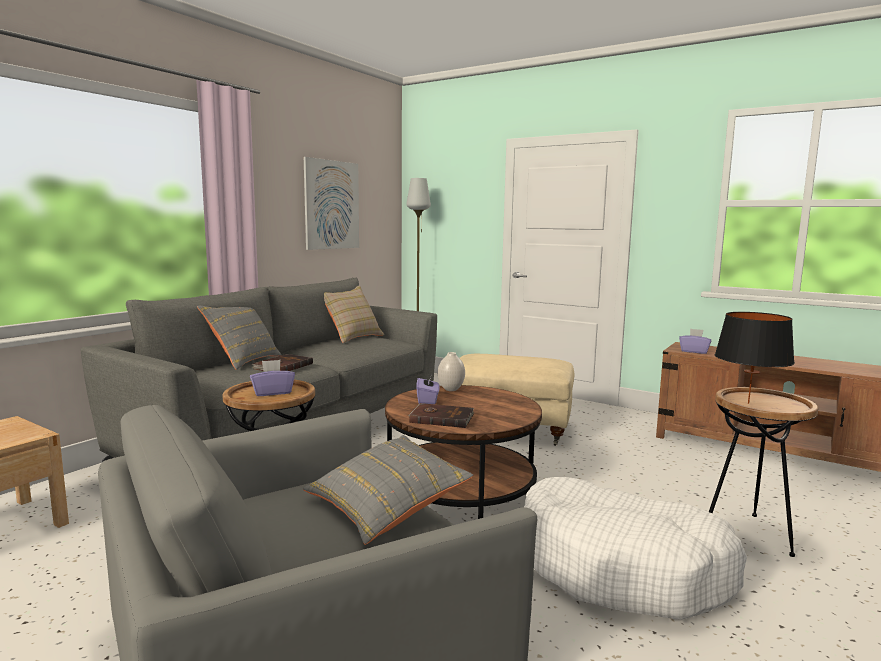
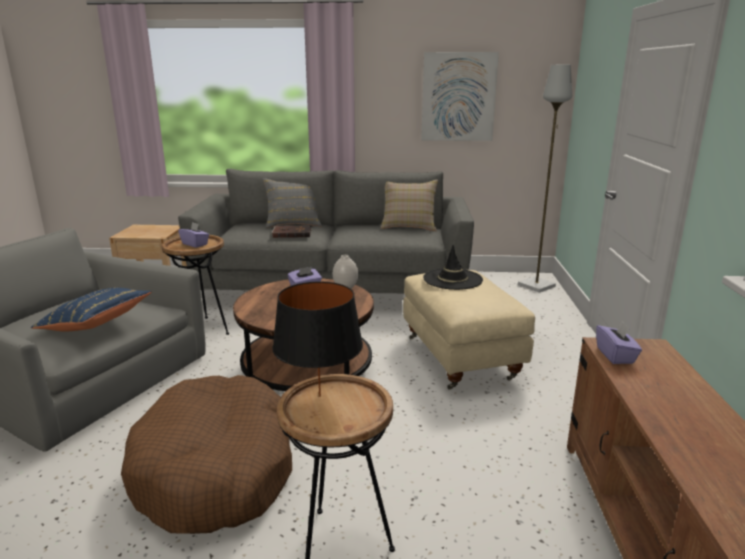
camera: 60 degrees right, 10 degrees up
(386, 508) = (96, 325): grey pillow -> blue pillow
(441, 418) = (265, 301): brown book -> none
(493, 358) = (452, 279): none -> black hat
(621, 567) = (216, 470): white dog bed -> brown dog bed

